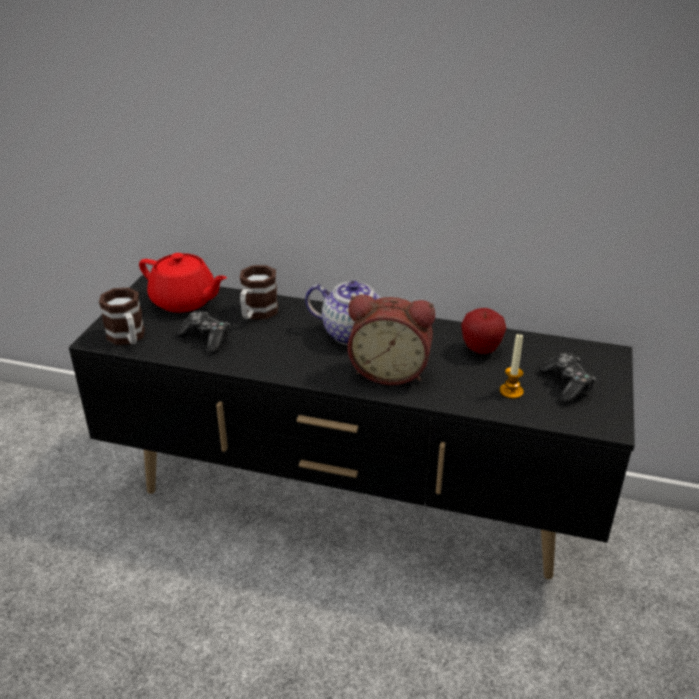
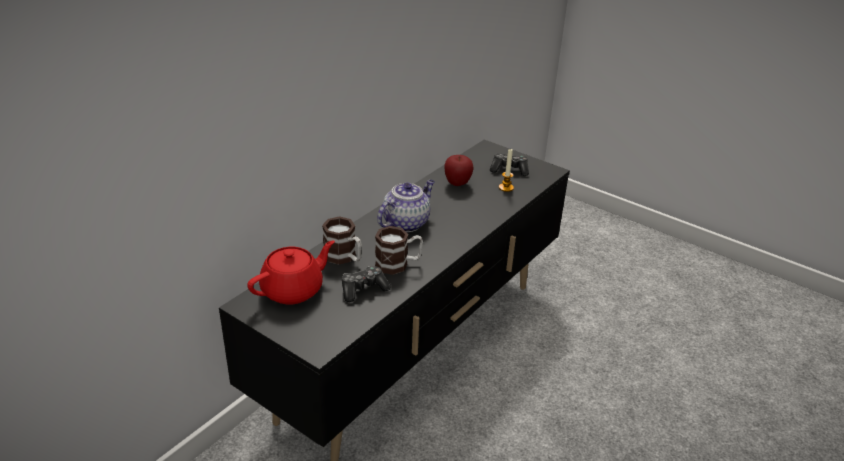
camera: 70 degrees left, 0 degrees up
(128, 338) = (332, 331): mug -> mug (398, 264)
(390, 371) = (460, 221): alarm clock -> none

